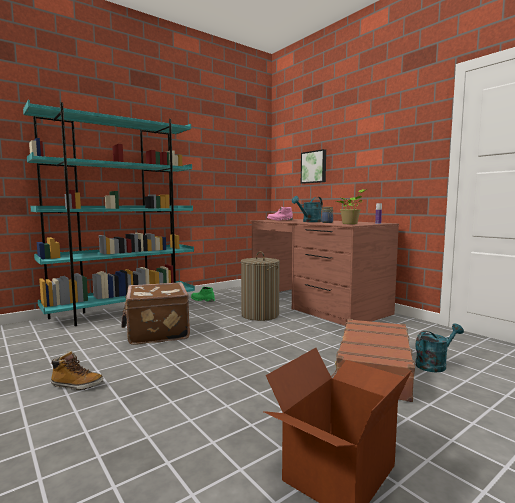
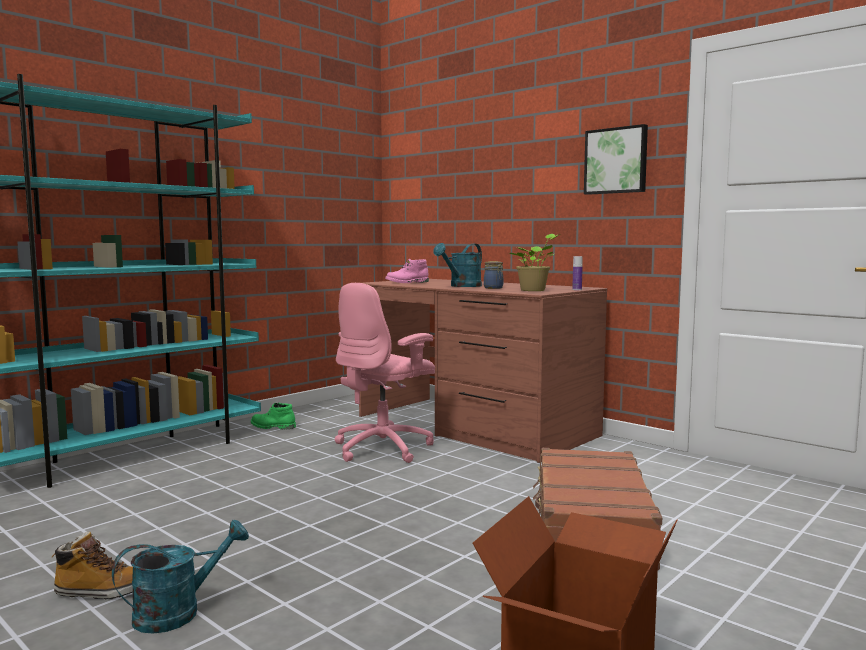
camera: 10 degrees left, 0 degrees up
(156, 332) = (211, 489): brown suitcase -> none
(260, 315) = (384, 448): laundry basket -> pink office chair
(314, 167) = (461, 190): picture -> picture (616, 161)
(434, 365) = (679, 512): turquoise watering can -> turquoise watering can (178, 612)

